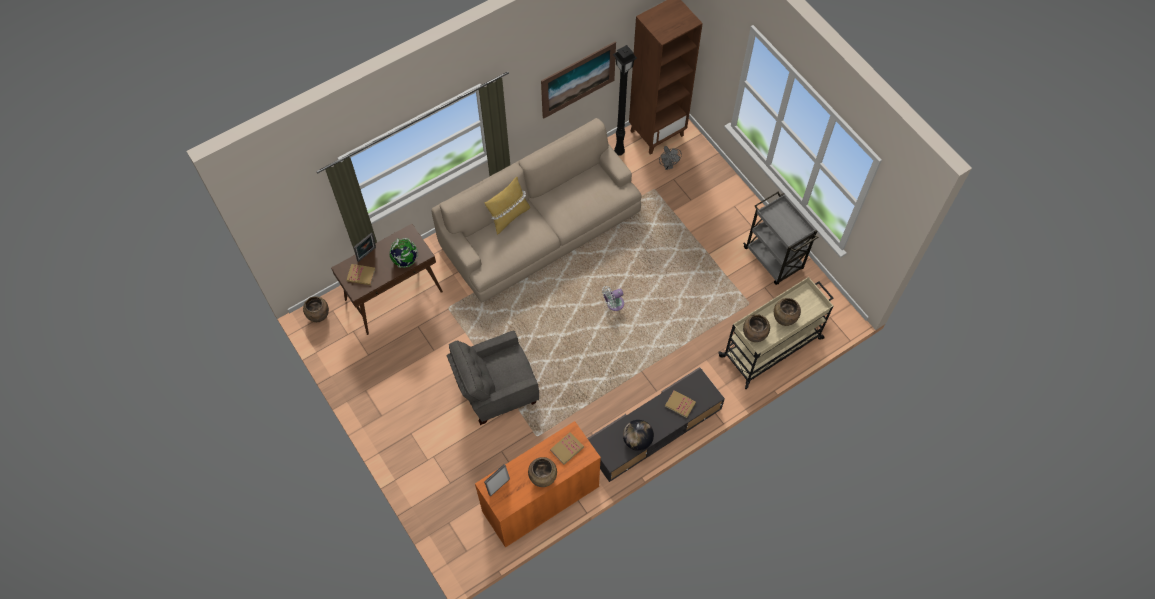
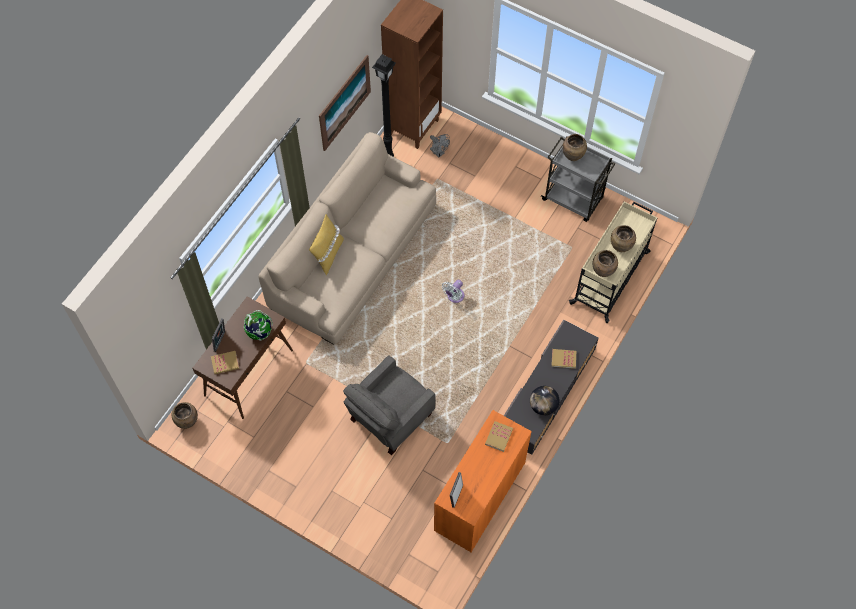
camera: 25 degrees left, 0 degrees up
(543, 478) = (492, 471): brown vase -> brown vase (573, 156)

